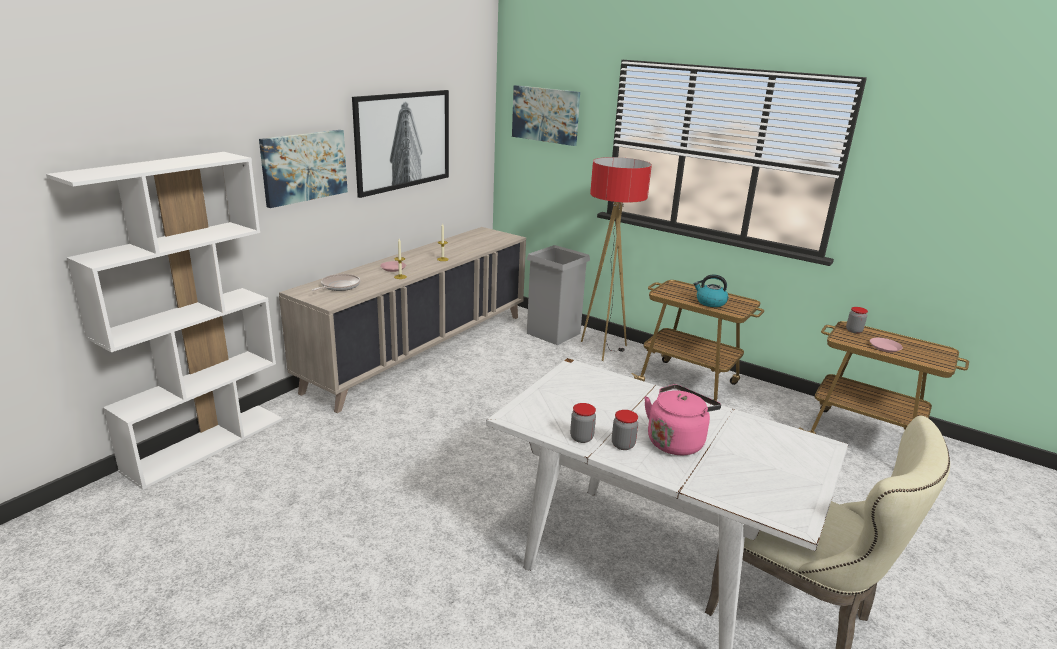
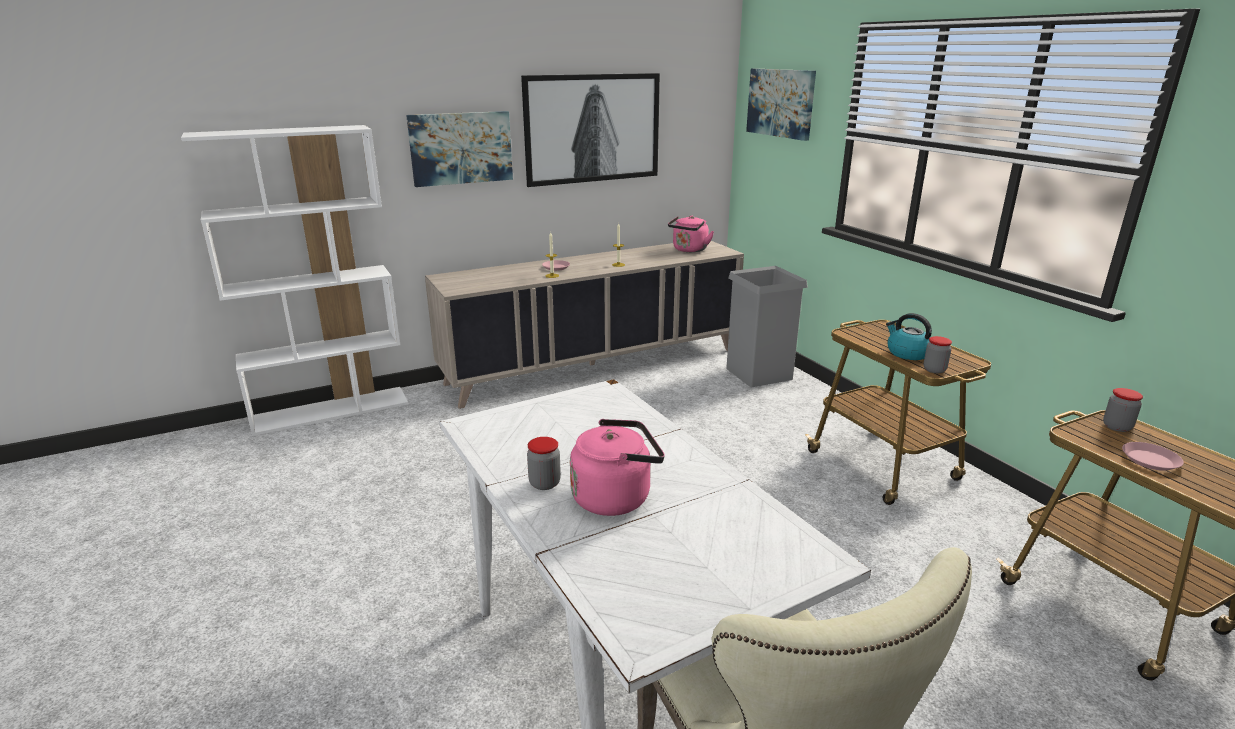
camera: 30 degrees right, 0 degrees up
(339, 286) = (482, 277): frying pan -> none
(482, 239) = (689, 250): none -> pink kettle
(581, 438) = (509, 463): jar -> jar (934, 370)
(603, 349) = (805, 402): floor lamp -> none

